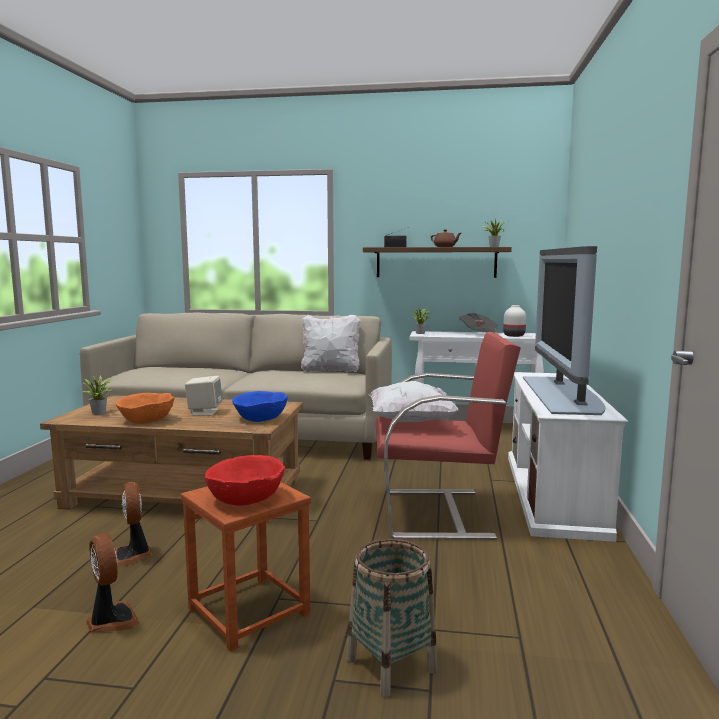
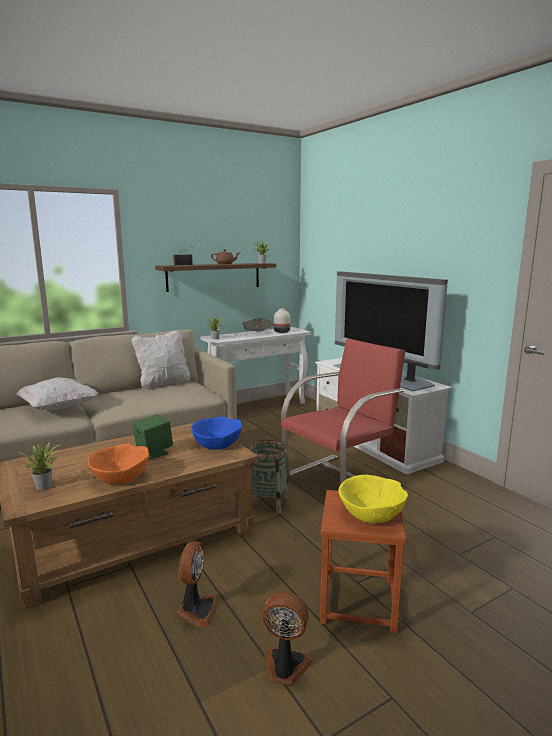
camera: 40 degrees left, 5 degrees up
(133, 555) = (197, 610): fan -> fan turned 105 degrees counterclockwise
(204, 412) = (153, 452): beige speaker -> green speaker
(245, 499) = (371, 514): red bowl -> yellow bowl
(391, 665) = (477, 586): basket -> basket (268, 502)
(411, 421) = (318, 416): white pillow -> white pillow (59, 408)

